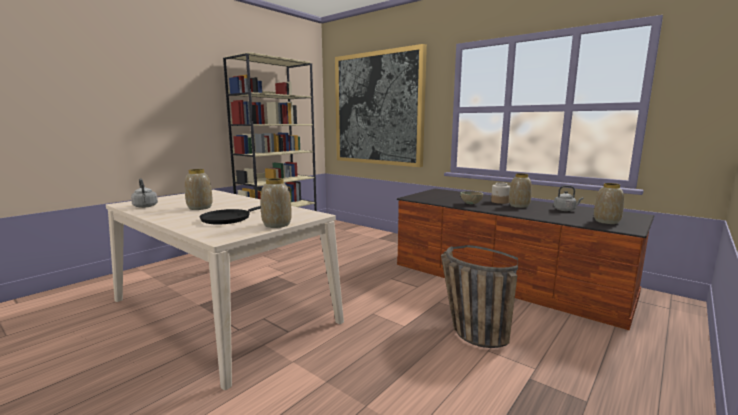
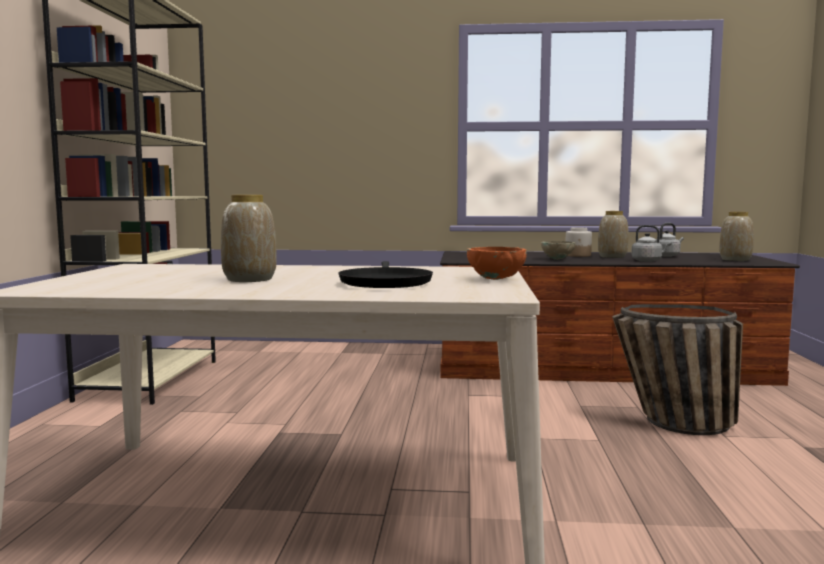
camera: 35 degrees left, 5 degrees down
(145, 206) = (111, 288): grey kettle -> grey kettle (648, 261)
(277, 225) = (496, 279): vase -> orange bowl
(378, 109) = (309, 122): picture -> none

